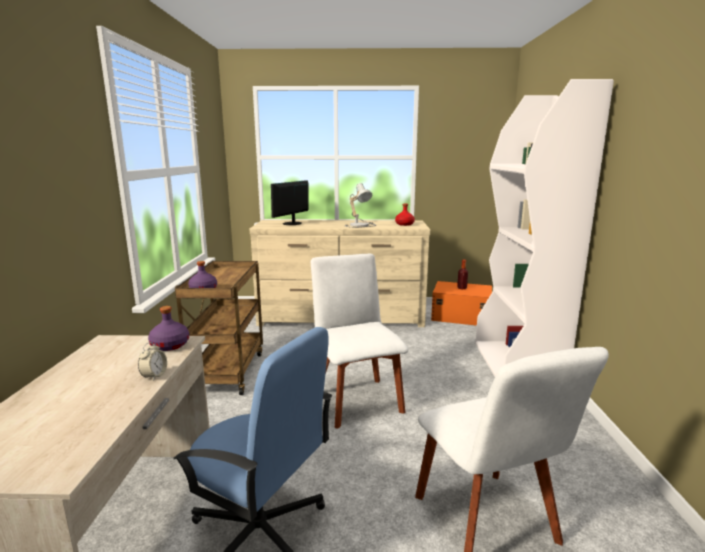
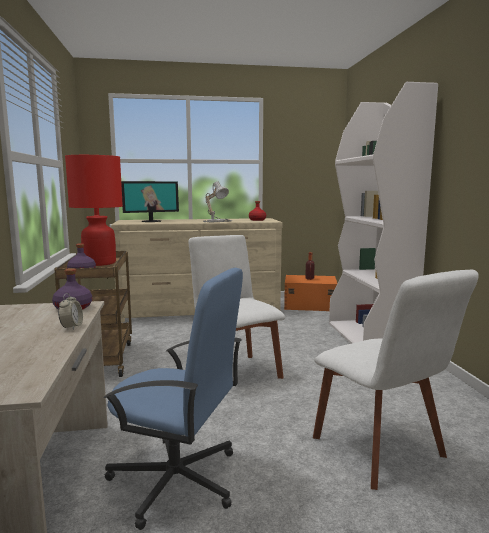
camera: 10 degrees left, 5 degrees down
(227, 276) = (100, 263): none -> red table lamp
(292, 223) = (151, 221): monitor -> monitor turned 135 degrees counterclockwise

